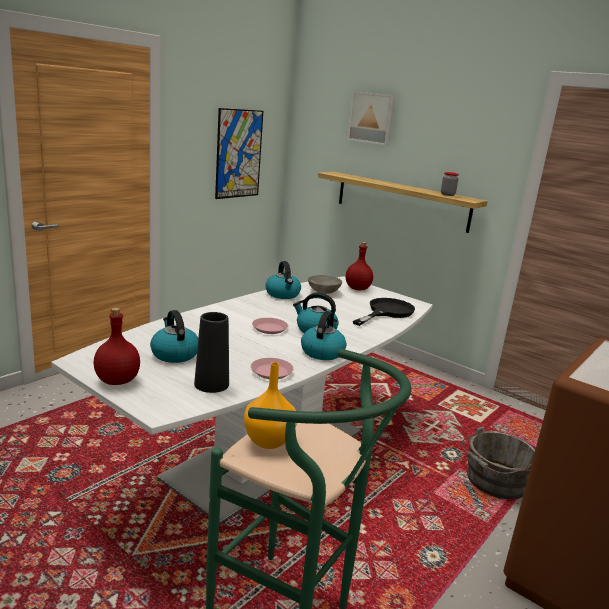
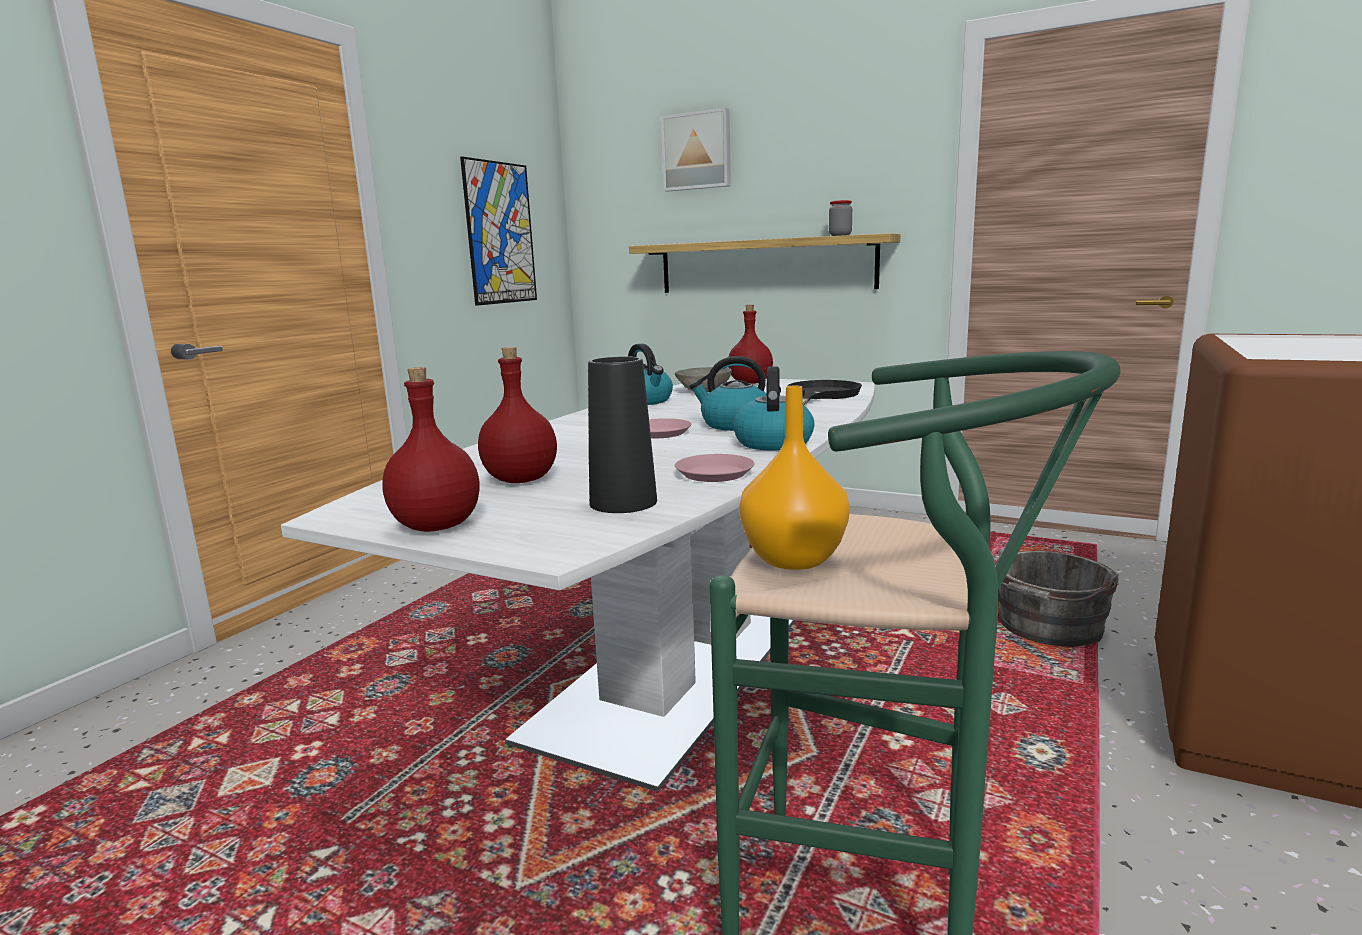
camera: 10 degrees left, 5 degrees down
(174, 354) = (521, 480): kettle -> red bottle

